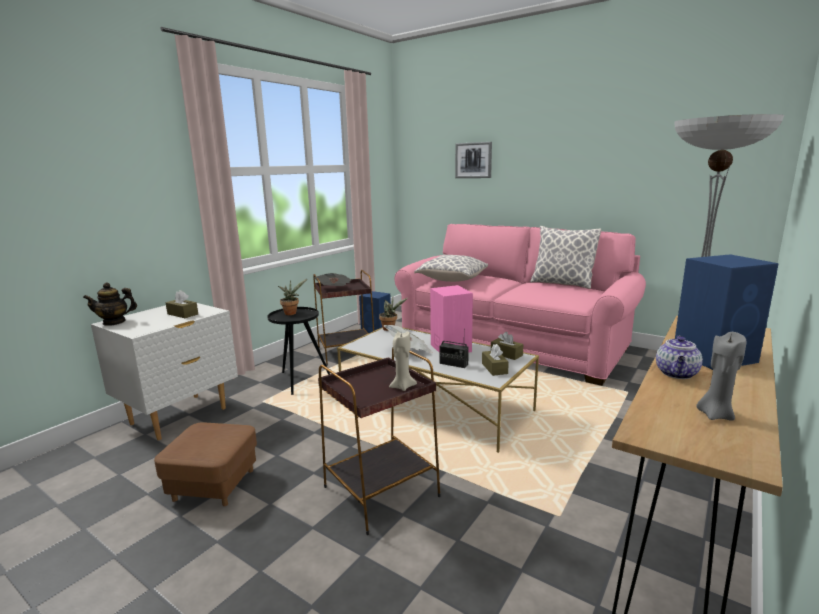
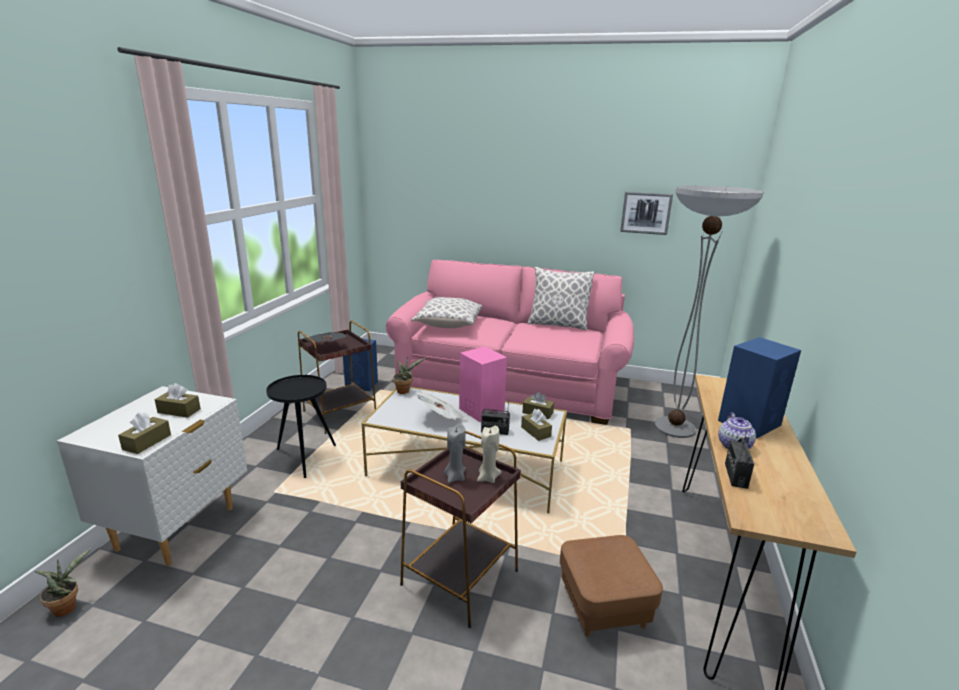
camera: 20 degrees left, 5 degrees up
(114, 322) = (91, 434): teapot -> none
(144, 329) = (147, 442): none -> brown tissue box
(213, 485) = (275, 609): brown ottoman -> brown ottoman (603, 606)
(291, 313) = (292, 385): potted plant -> potted plant (67, 606)
(473, 160) = (456, 190): picture -> picture (646, 213)
(656, 397) = (735, 475): none -> radio
(715, 415) = (783, 488): grey candle -> grey candle (455, 477)

